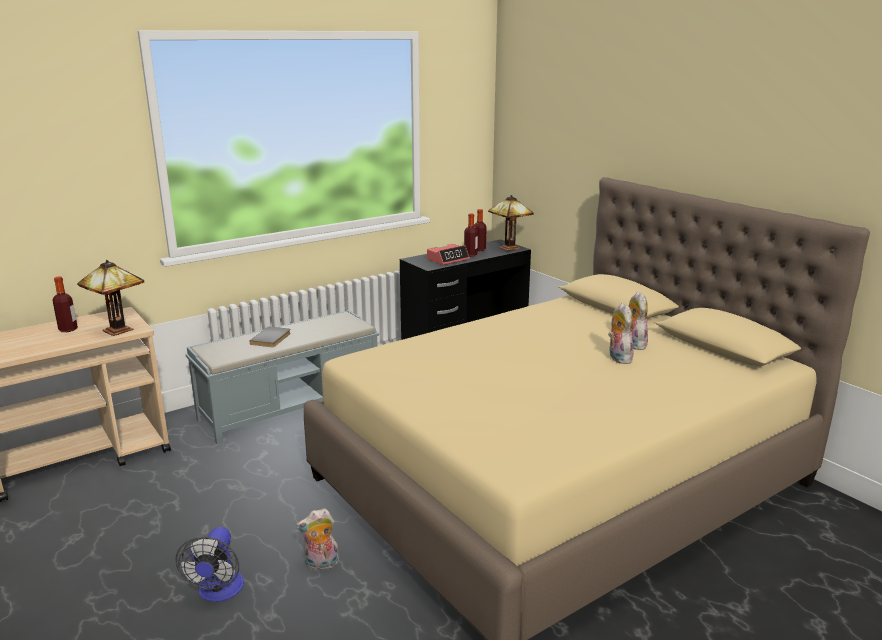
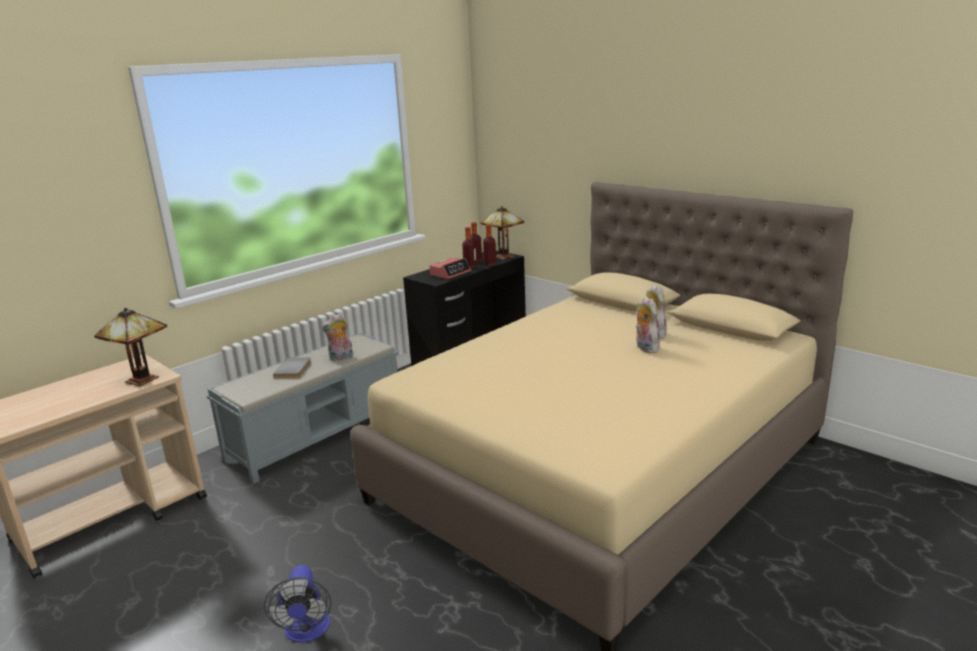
camera: 10 degrees left, 0 degrees up
(68, 329) = (85, 385): bottle -> bottle (490, 263)
(321, 565) = (401, 586): plush toy -> plush toy (341, 358)

